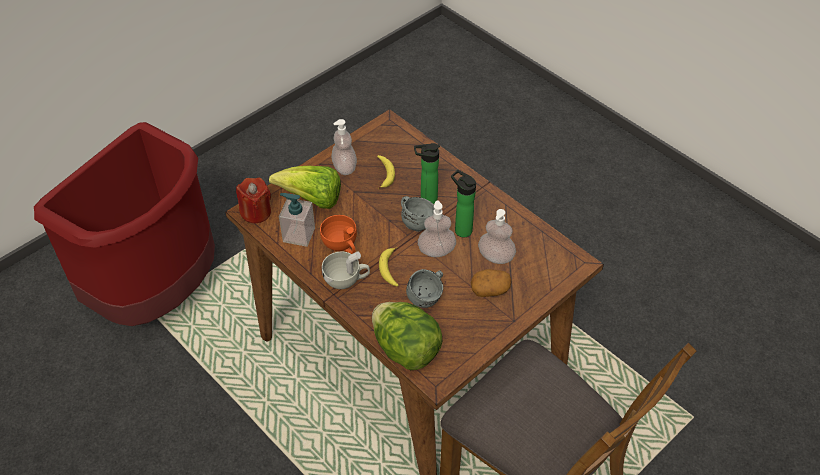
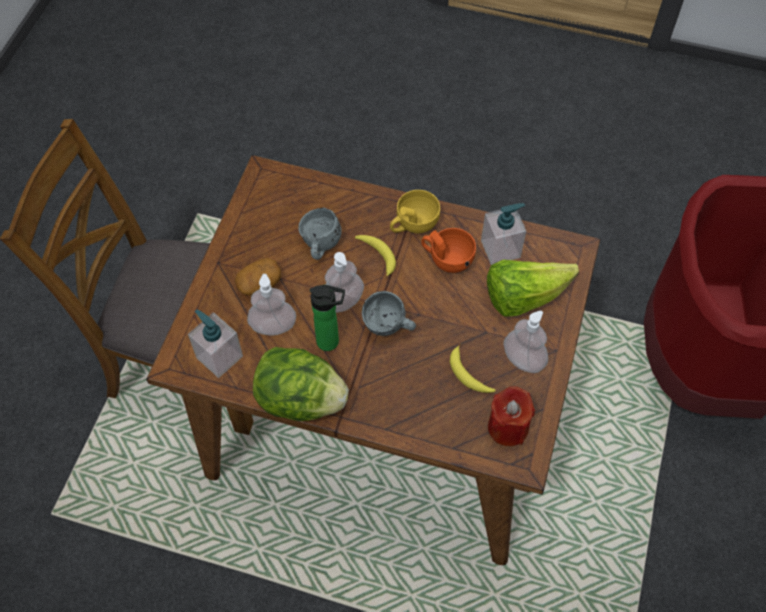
camera: 150 degrees right, 10 degrees up
(256, 212) = (567, 252): red candle -> red candle (507, 427)
(346, 280) = (413, 225): white cup -> yellow cup
(406, 349) = (308, 186): lettuce -> lettuce (300, 399)
(426, 199) = (396, 363): bottle -> none
(544, 254) = (219, 357): none -> soap dispenser

